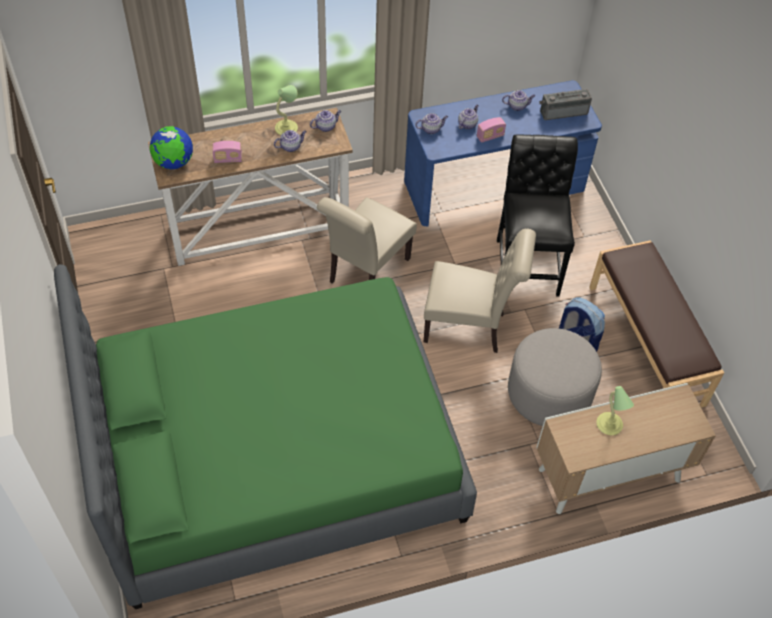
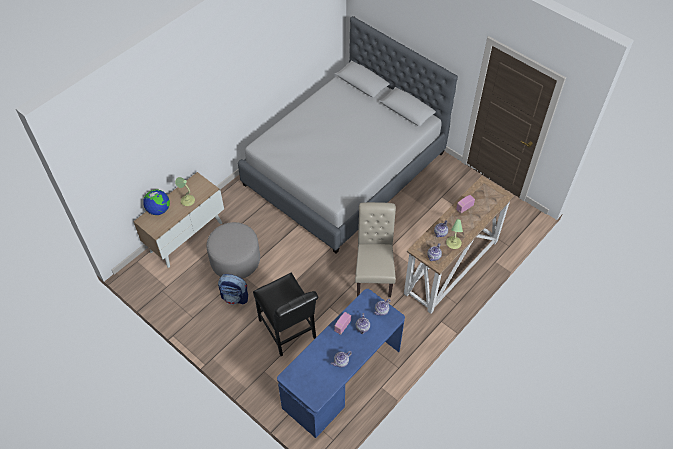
camera: 150 degrees right, 0 degrees up
(174, 163) = (488, 191): globe -> globe (159, 210)
(276, 454) = (345, 169): green bed -> grey bed
(470, 328) = (297, 273): beige chair -> none
(563, 111) = (309, 376): radio -> none
(646, 344) = (194, 317): brown bench -> none

